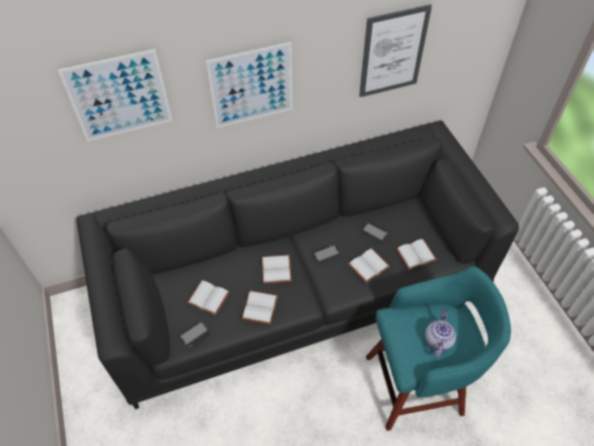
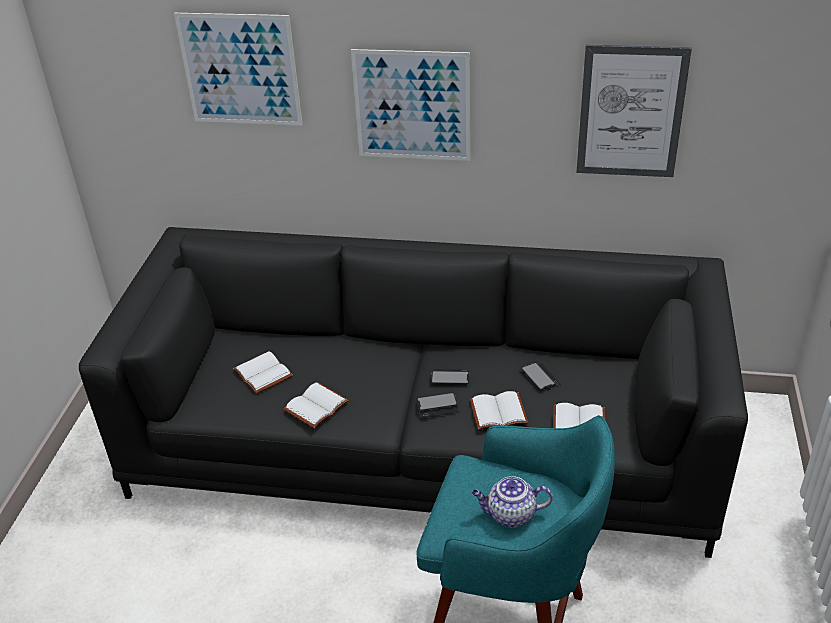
camera: 30 degrees right, 15 degrees down
(195, 336) = (216, 406): phone -> phone (437, 406)
(277, 270) = (371, 374): white book -> none
(437, 340) = (510, 515): teapot -> teapot turned 135 degrees counterclockwise

